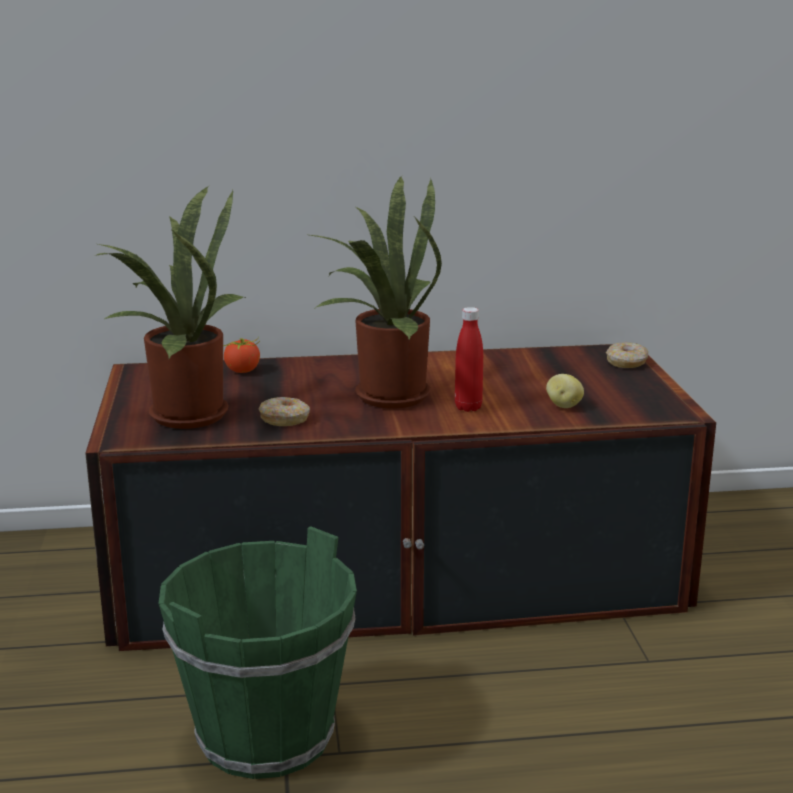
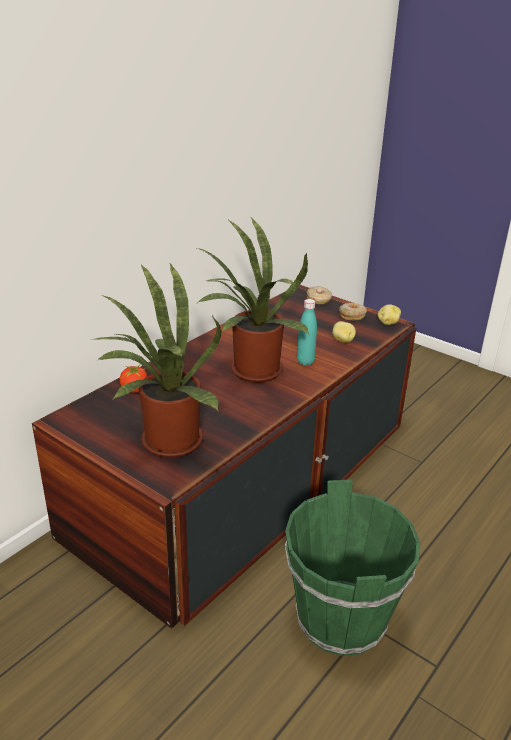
camera: 45 degrees left, 10 degrees up
(285, 419) = (232, 416): donut -> donut (352, 315)
(468, 407) = (305, 361): red bottle -> turquoise bottle
(671, 409) = (387, 323): none -> potato

